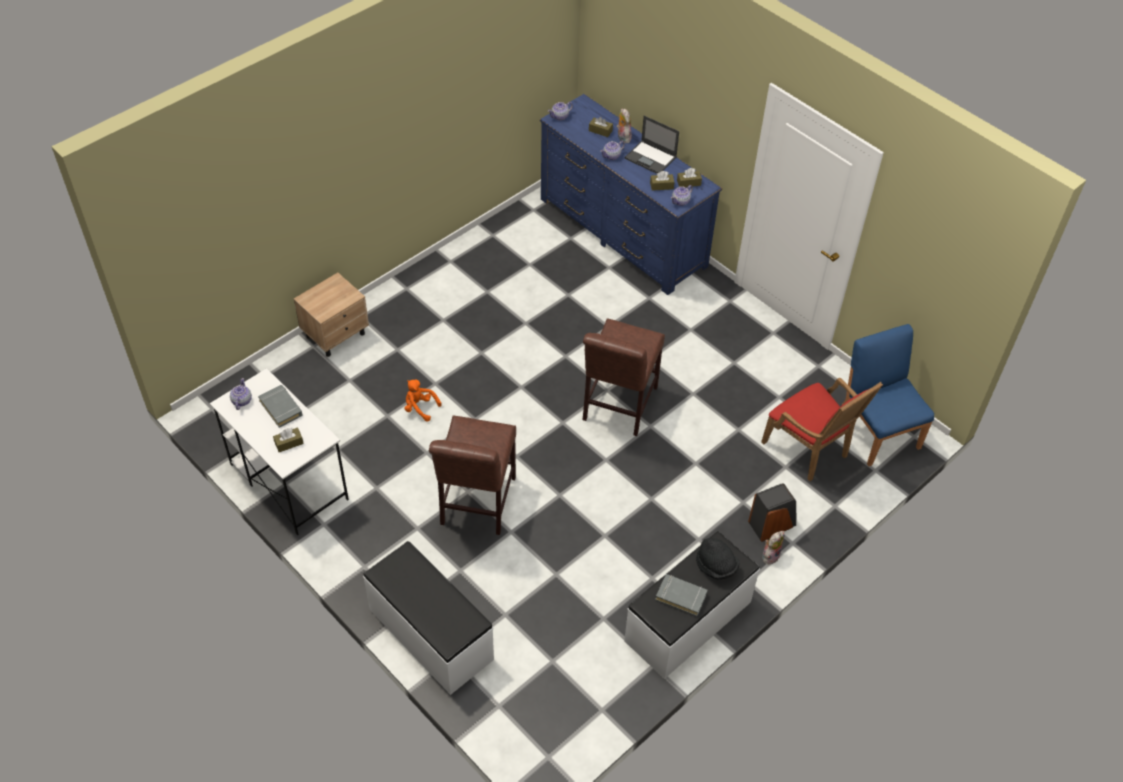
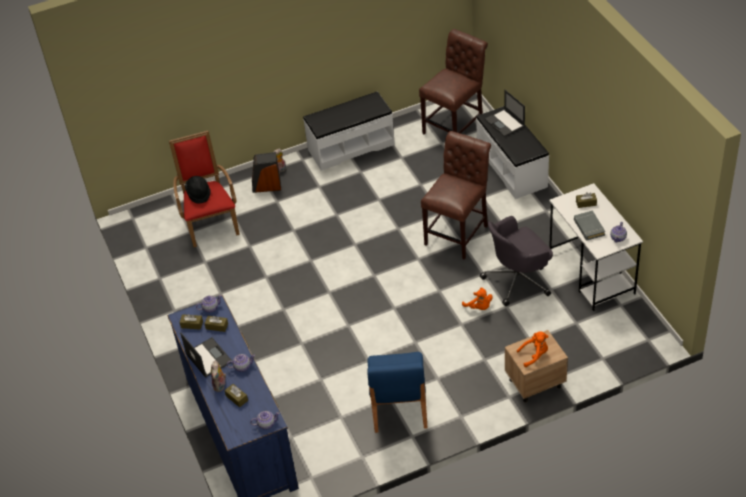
camera: 155 degrees left, 5 degrees down
(330, 293) = (534, 355): none -> orange plush toy
(380, 452) = (518, 280): none -> grey office chair
(442, 616) = (505, 123): none -> laptop
(617, 407) = (327, 278): brown chair -> brown chair (456, 126)
(681, 596) = (358, 109): grey book -> none
(716, 566) = (329, 119): black hat -> black hat (199, 194)
(877, 431) = (154, 226): blue chair -> blue chair (398, 407)

